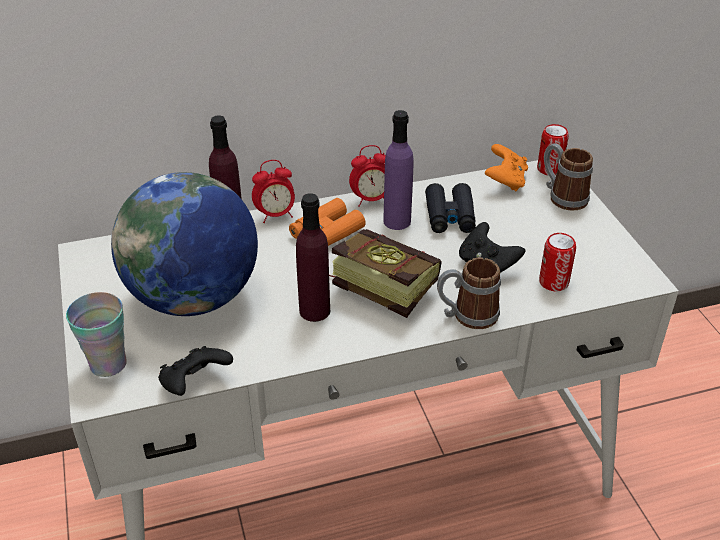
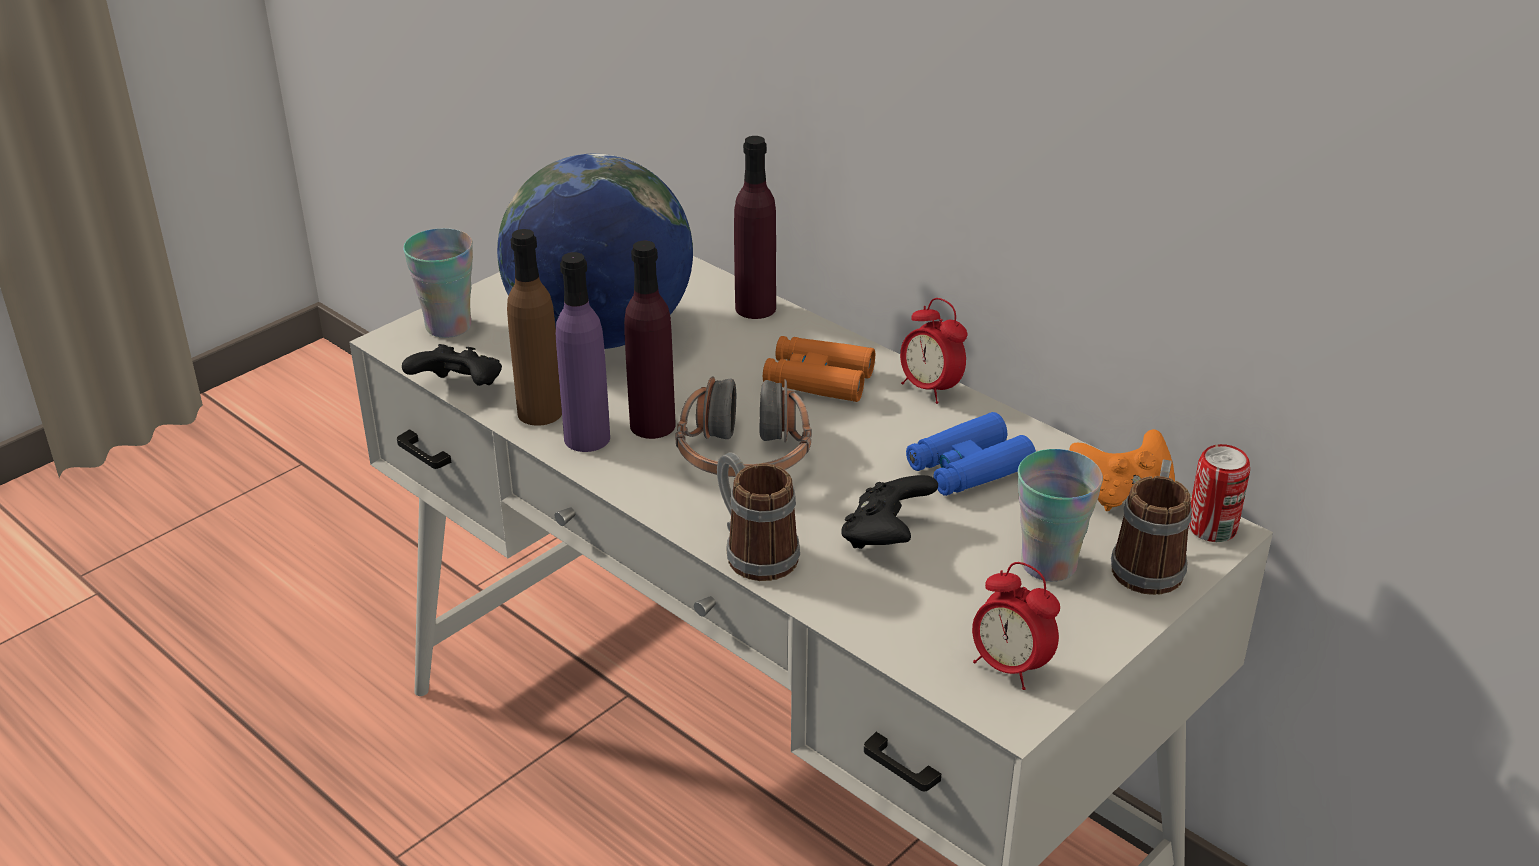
camera: 60 degrees right, 5 degrees down
(257, 354) = (540, 412): none -> brown bottle
(275, 215) = (814, 330): alarm clock -> alarm clock (1009, 667)
(375, 286) = (744, 455): book -> headphones
(397, 221) = (905, 426): purple bottle -> purple bottle (587, 438)
(450, 216) = (968, 468): black binoculars -> blue binoculars
(545, 224) = (1048, 564): none -> cup
(553, 282) = (907, 612): can -> none

